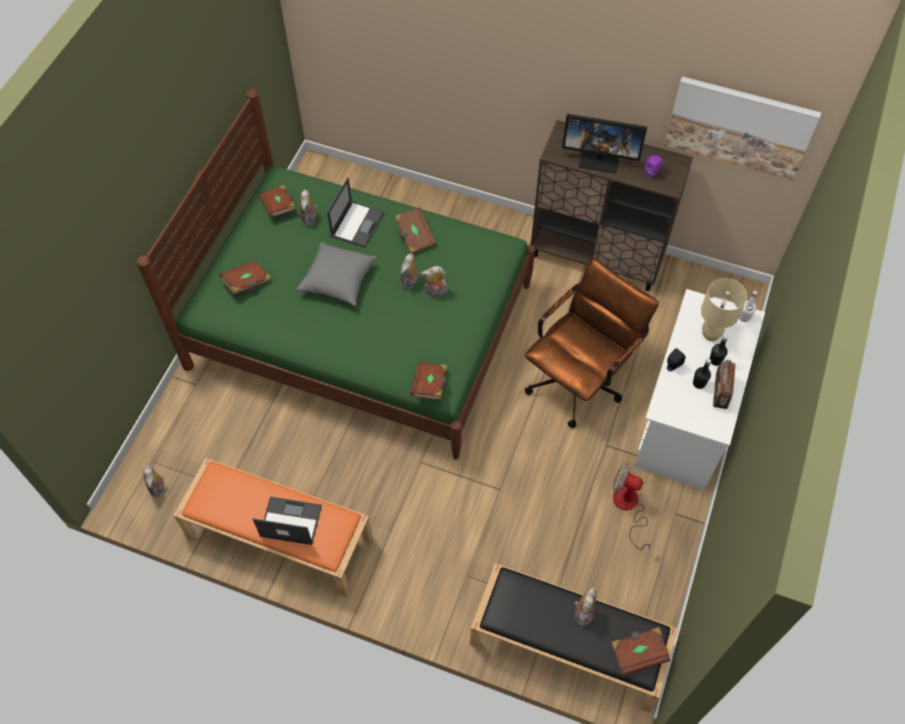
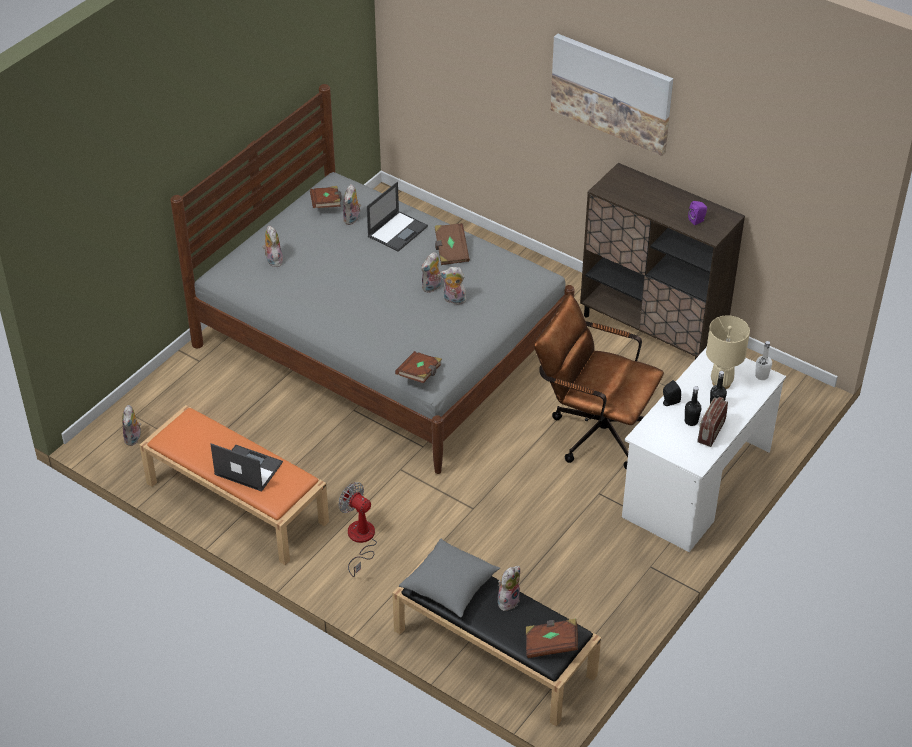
camera: 15 degrees right, 15 degrees down
(247, 283) = (273, 260): brown book -> plush toy
(338, 281) = (361, 274): grey pillow -> grey pillow (450, 587)
(361, 326) = (382, 343): green bed -> grey bed
(580, 378) = (593, 431): brown office chair -> brown office chair turned 120 degrees counterclockwise
(600, 158) = (648, 200): monitor -> none
(628, 507) = (602, 551): fan -> fan (360, 540)
(739, 127) = (785, 183): picture -> picture (611, 93)

